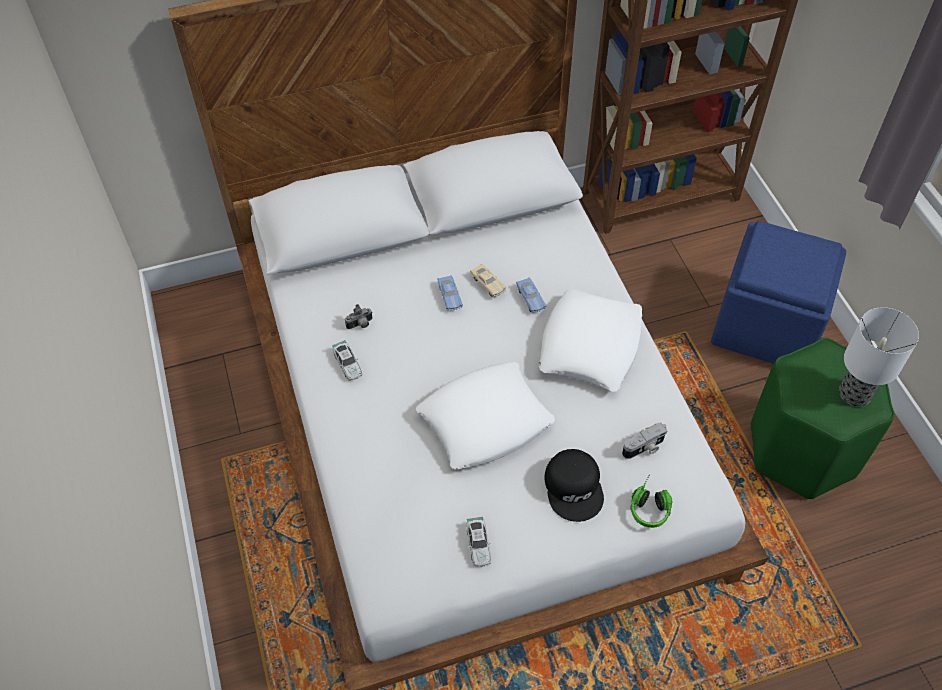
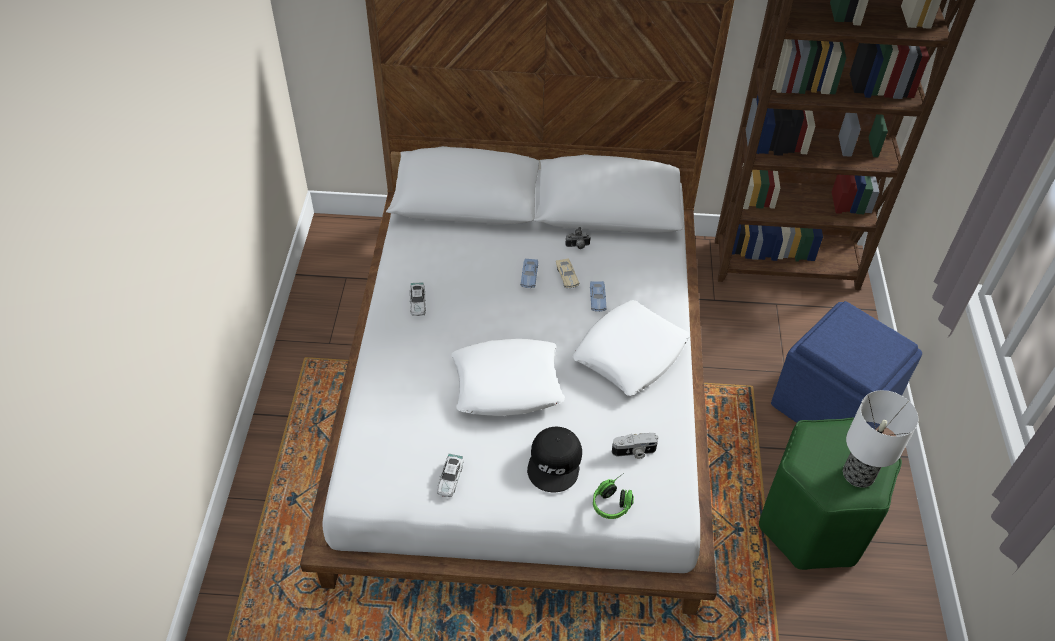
camera: 20 degrees right, 5 degrees down
(360, 325) = (444, 276): camera -> camera (578, 246)

